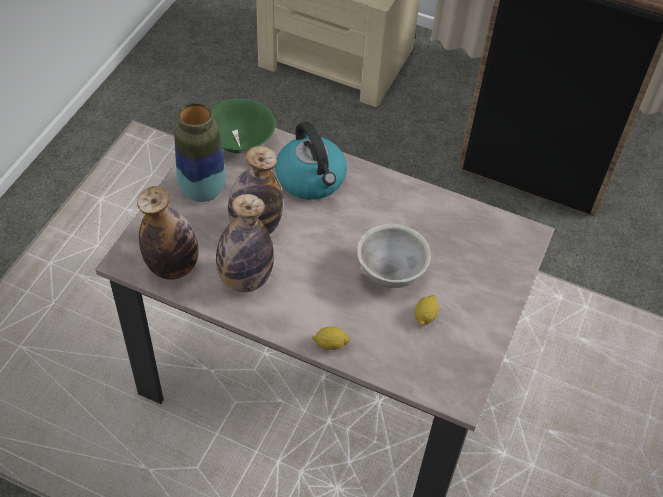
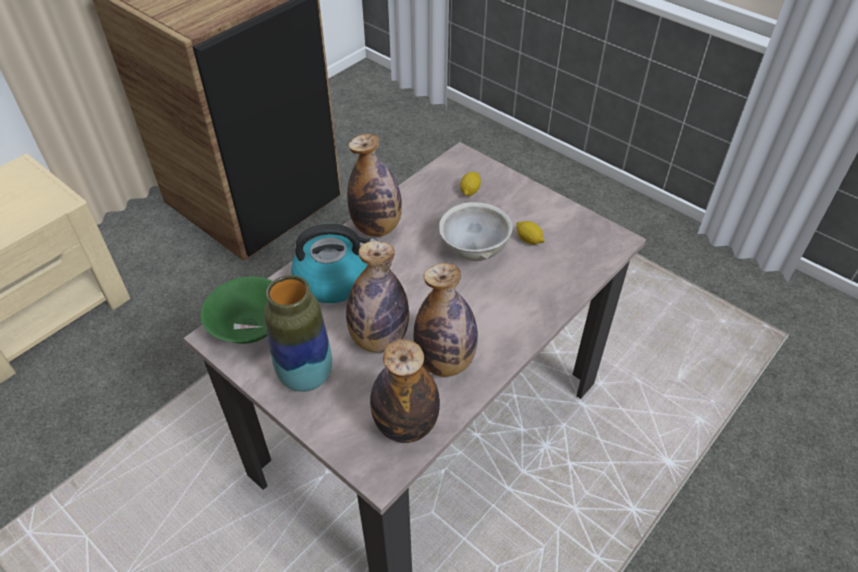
camera: 70 degrees left, 5 degrees down
(330, 344) = (544, 311): lemon -> lemon (470, 191)
(390, 192) = (377, 227): none -> bottle

